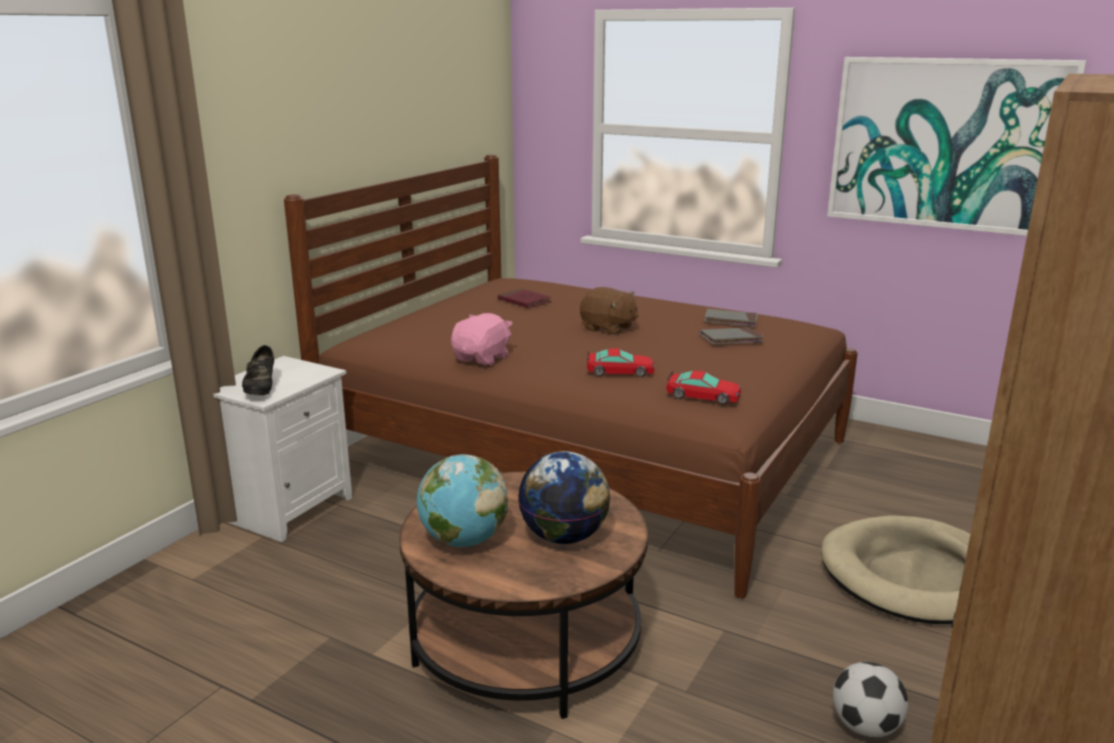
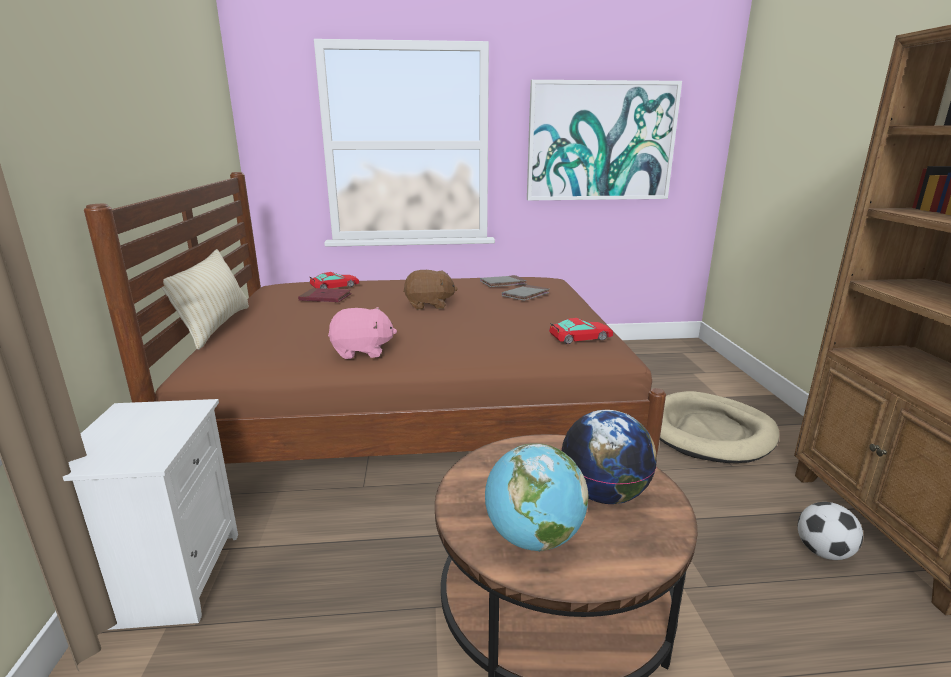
camera: 35 degrees left, 0 degrees up
(261, 390) = (134, 450): black shoe -> none
(408, 310) = (216, 326): none -> beige pillow
(482, 358) = (362, 351): pink plush toy -> pink plush toy turned 90 degrees clockwise
(620, 371) = (494, 334): toy car -> toy car (335, 286)

